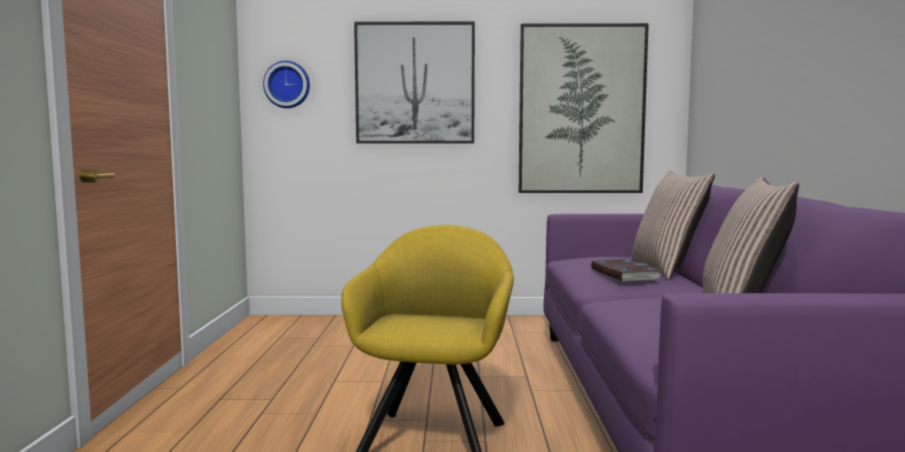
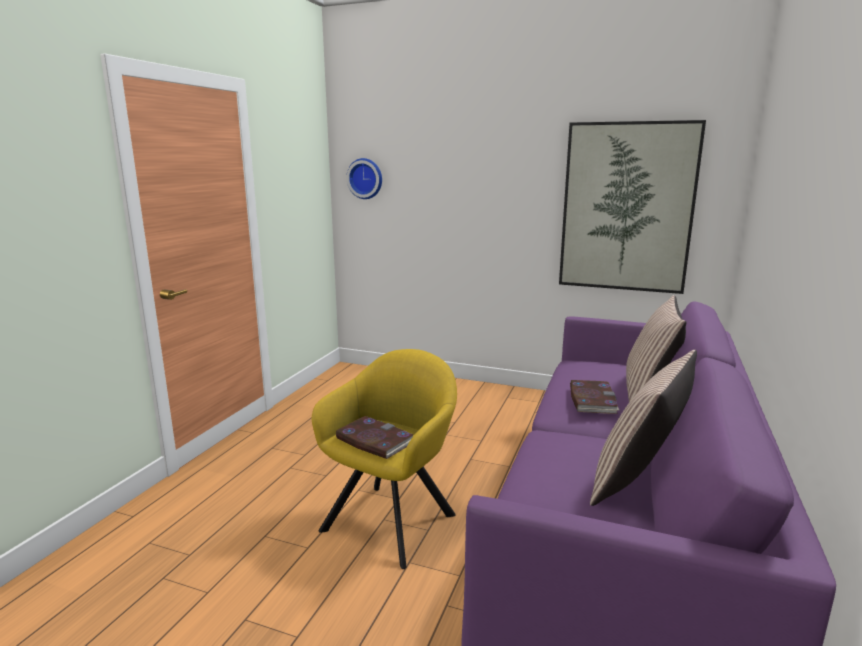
camera: 20 degrees right, 10 degrees up
(415, 83) = (469, 179): picture -> none
(424, 326) = (374, 440): none -> book

